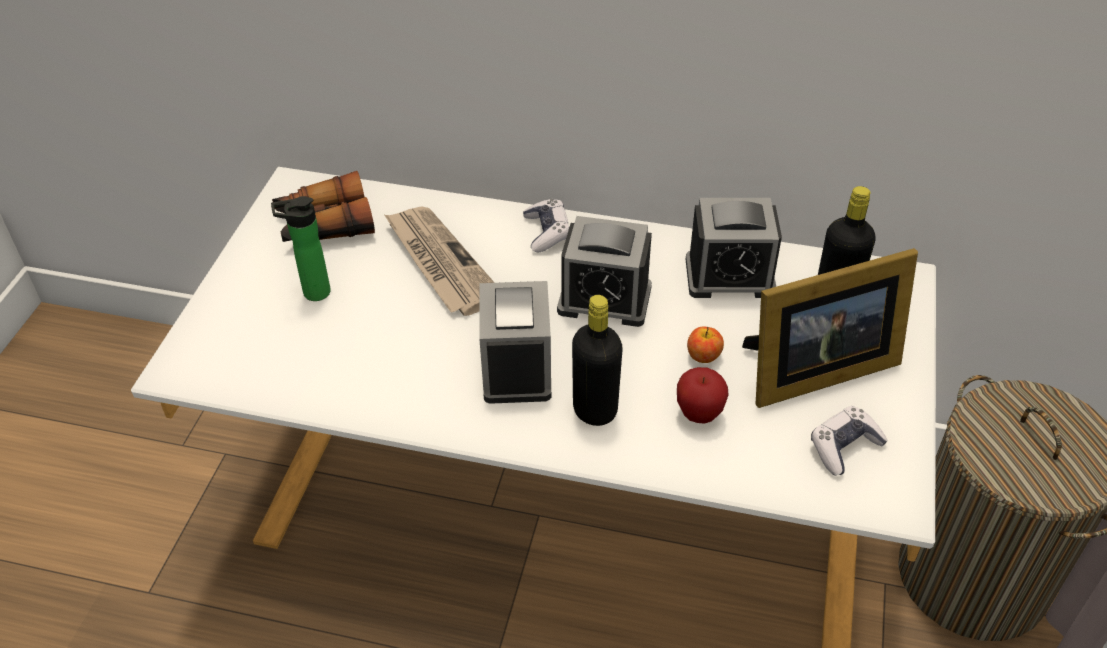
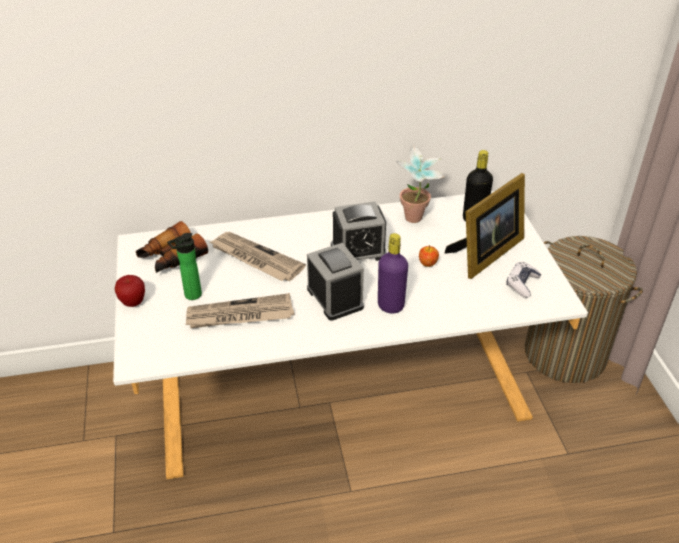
camera: 25 degrees left, 5 degrees down
(359, 348) = (239, 315): none -> newspaper
(547, 232) = (304, 227): game controller -> none
(595, 410) = (390, 306): black bottle -> purple bottle
(699, 414) = (444, 291): apple -> apple (133, 302)
(729, 276) = (415, 222): alarm clock -> potted plant

